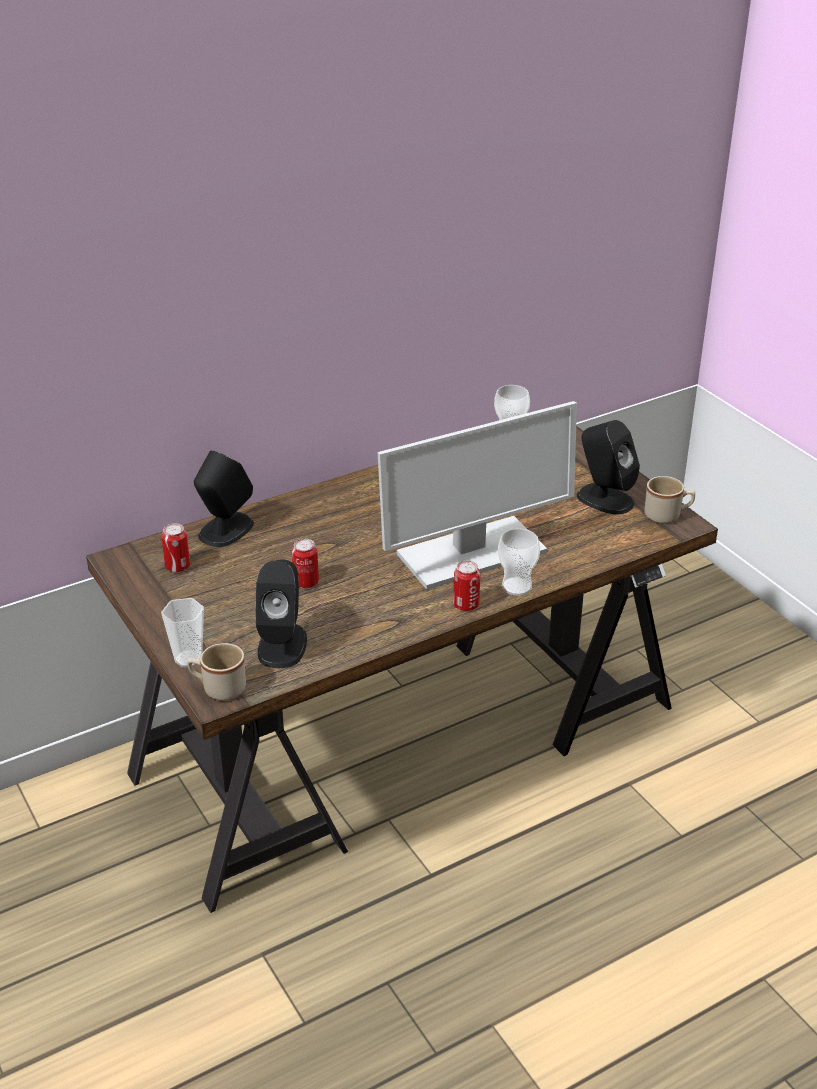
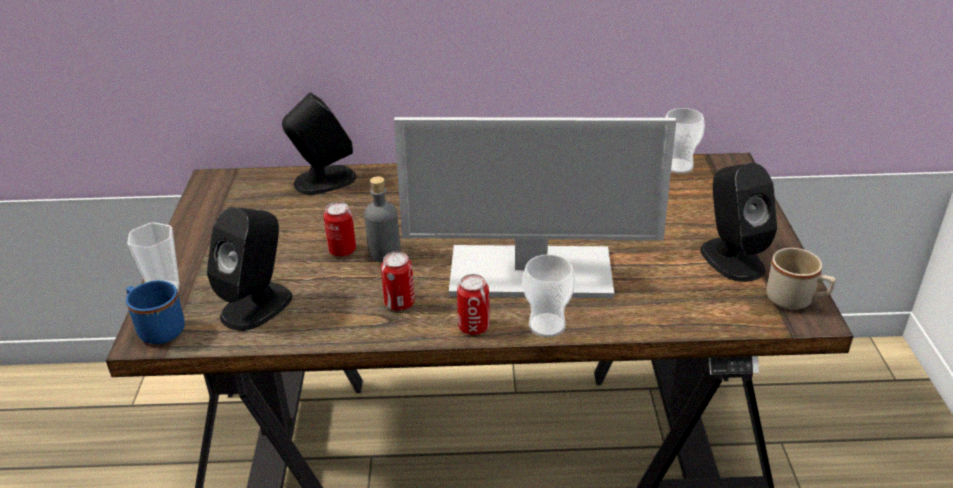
camera: 30 degrees right, 0 degrees up
(178, 566) = (251, 200): can -> can (399, 303)
(218, 688) = (157, 328): beige mug -> blue mug
(343, 573) = (384, 253): none -> grey bottle

